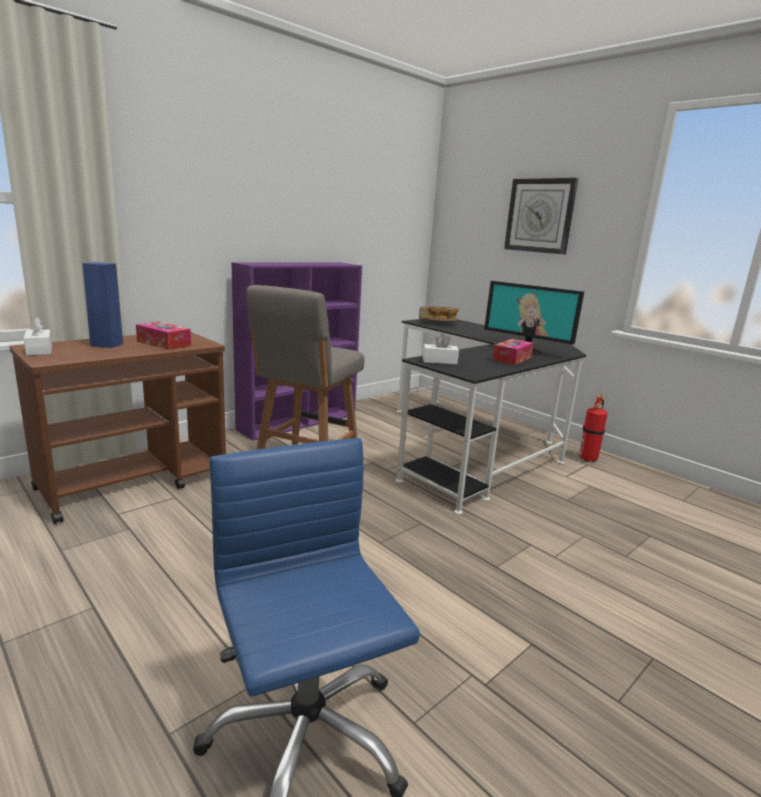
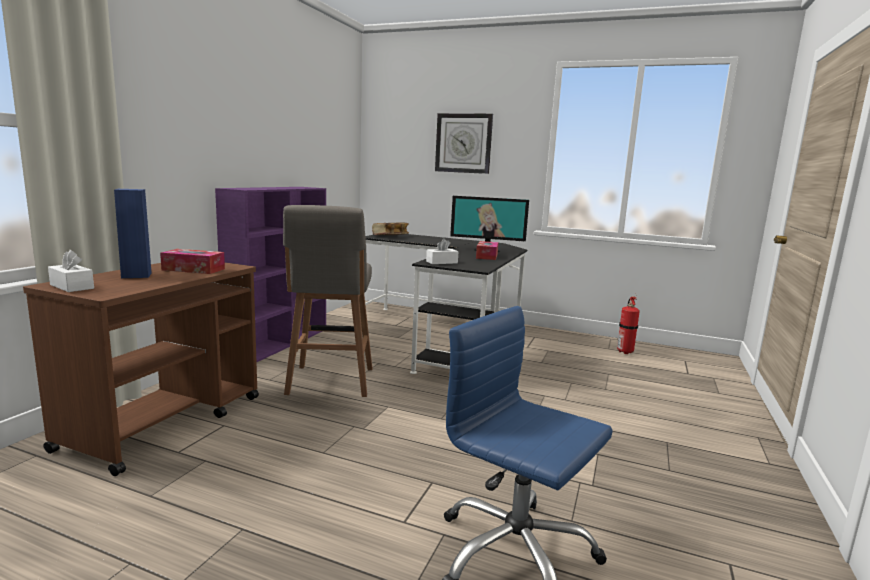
camera: 25 degrees left, 5 degrees down
(588, 459) = (531, 333): fire extinguisher -> fire extinguisher (624, 351)

